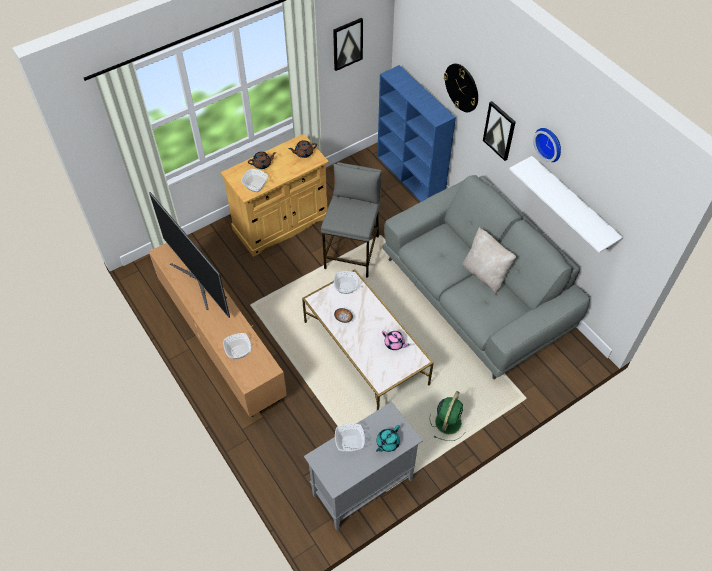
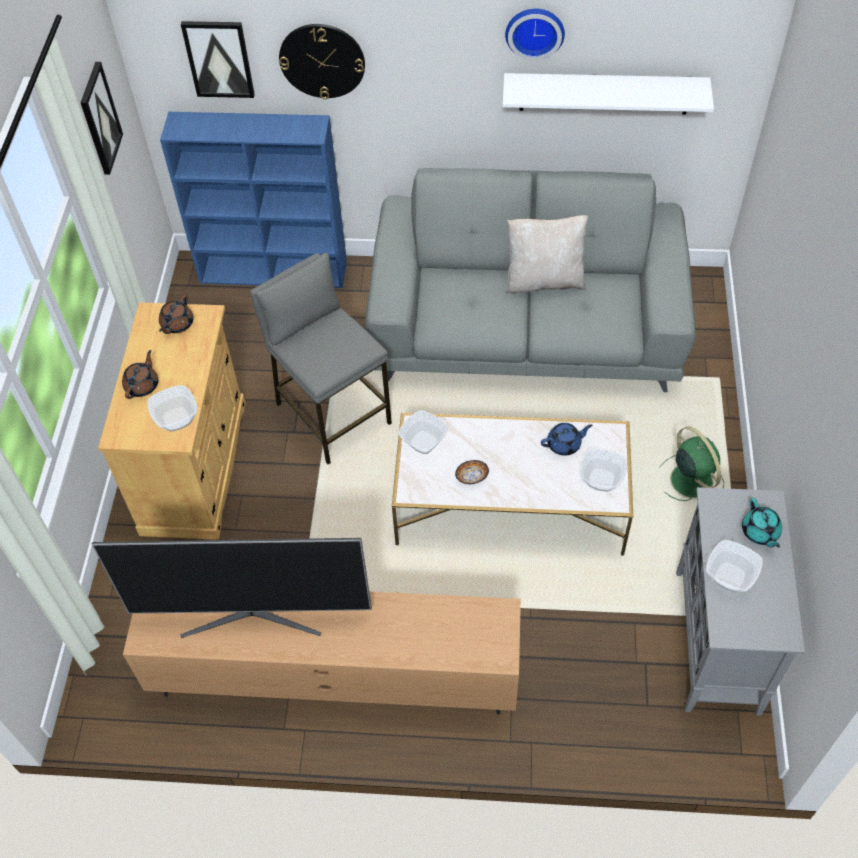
camera: 50 degrees left, 0 degrees up
(238, 352) = (437, 637): bowl -> bowl (601, 480)
(394, 343) = (564, 444): pink teapot -> blue teapot
(499, 130) = (426, 77): picture -> picture (219, 58)

